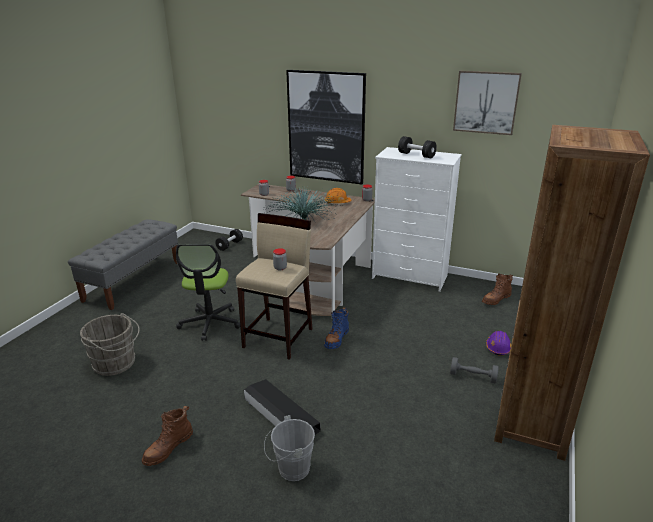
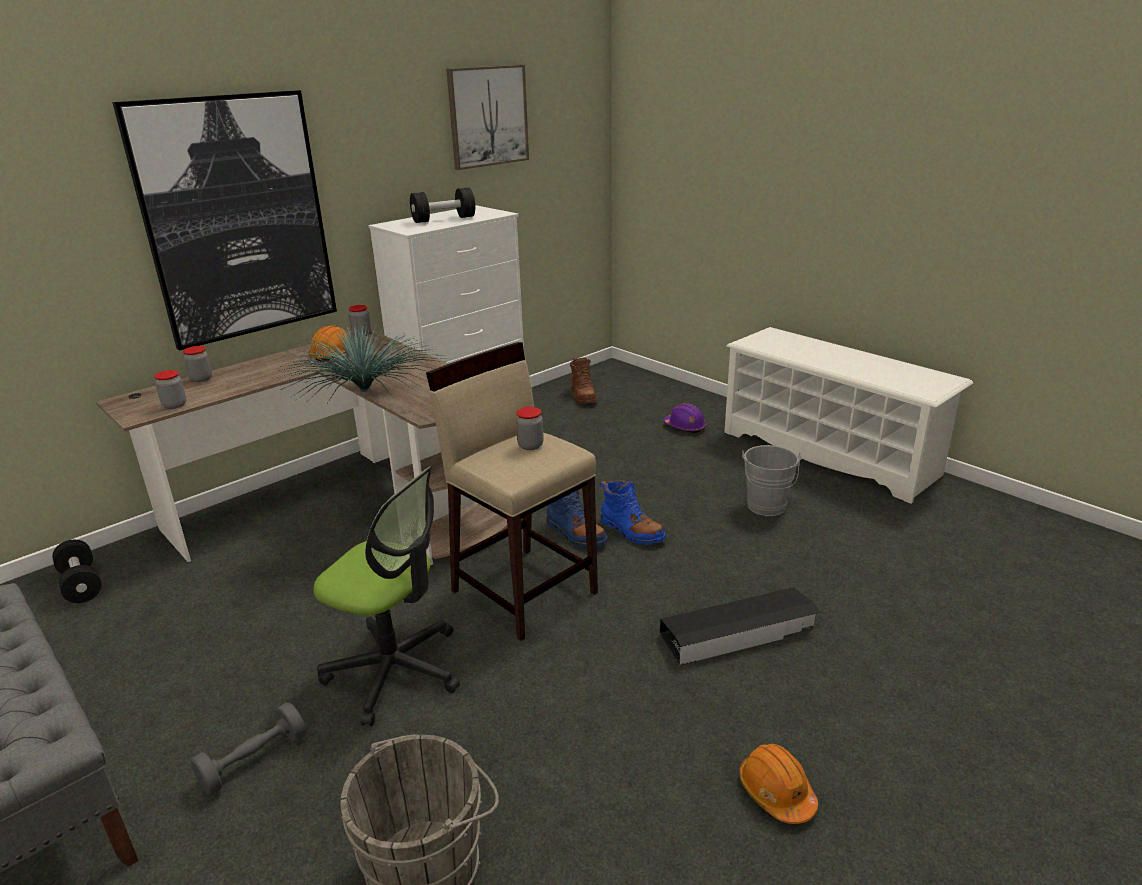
camera: 65 degrees left, 0 degrees up
(168, 448) = (776, 792): brown boot -> orange hard hat
(290, 469) = (865, 648): grey bucket -> grey bucket (766, 508)
(352, 356) = (631, 531): none -> blue boot
(473, 377) = (731, 459): grey dumbbell -> grey dumbbell (254, 761)
(531, 424) = (829, 453): brown bookcase -> white shoe rack

